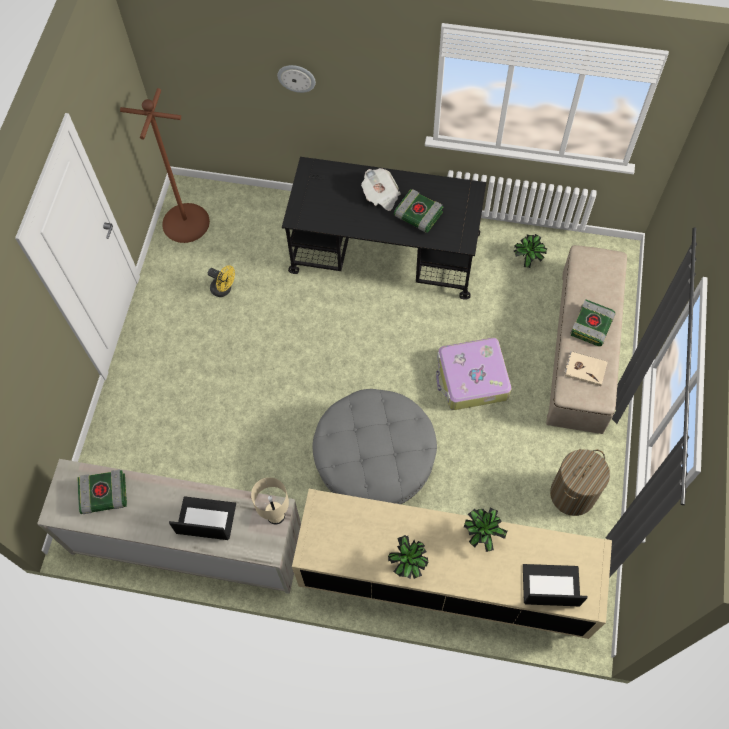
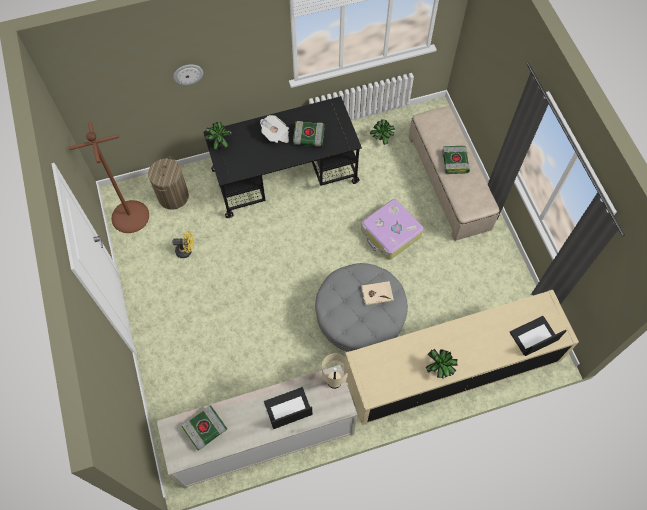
camera: 30 degrees left, 0 degrees up
(482, 534) = (473, 325): potted plant -> potted plant (219, 143)
(572, 494) = (495, 277): laundry basket -> laundry basket (173, 196)
(585, 369) = (467, 191): beige book -> beige book (377, 293)

